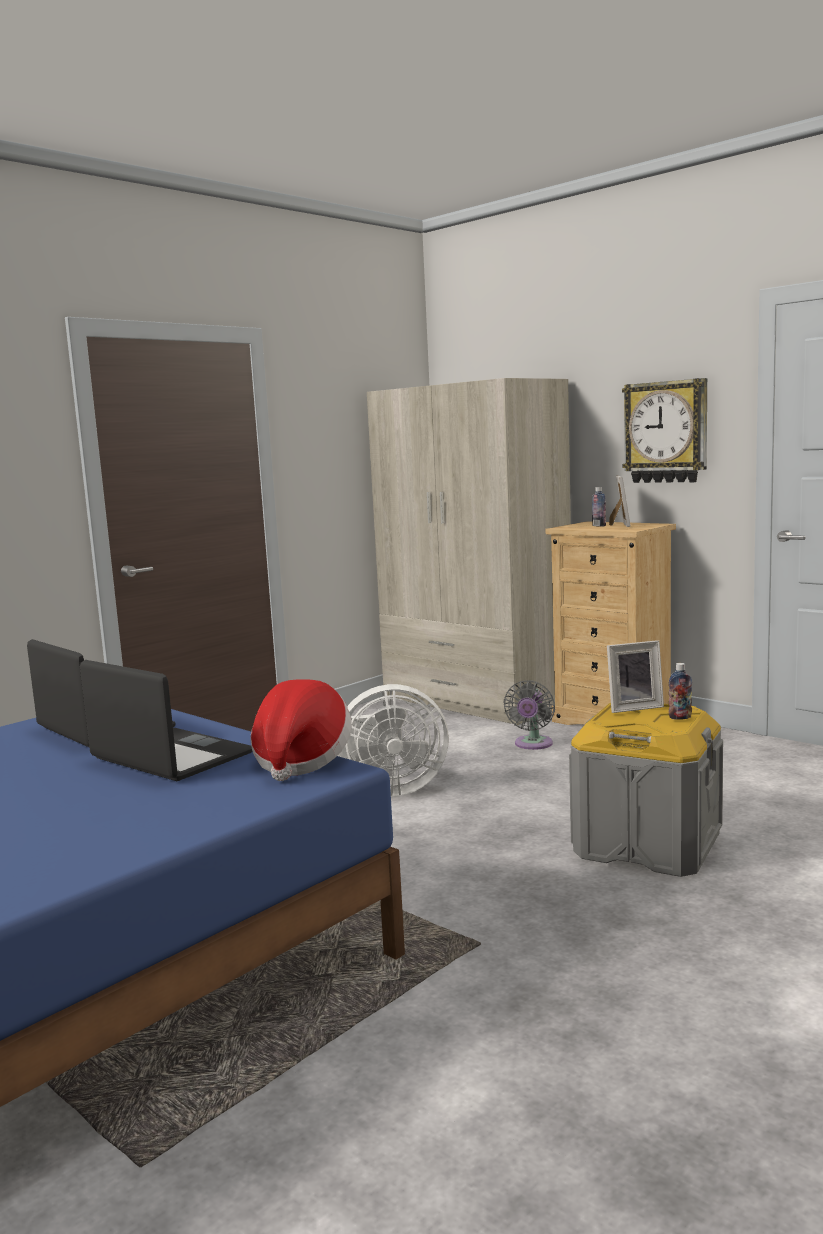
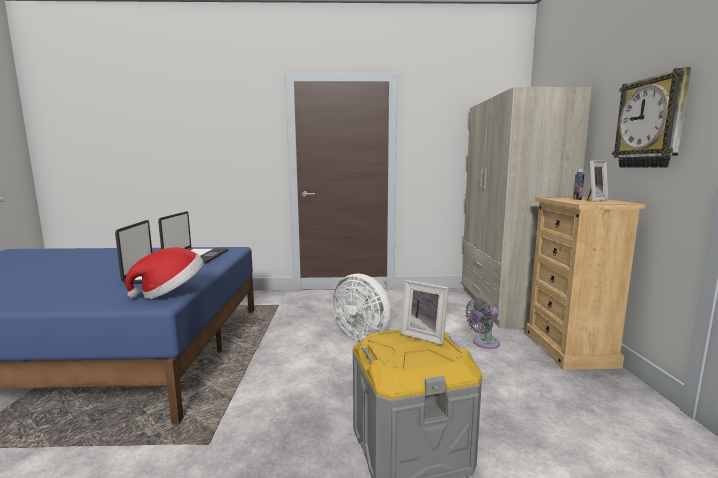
camera: 45 degrees right, 0 degrees up
(680, 717) = (429, 358): bottle -> none

